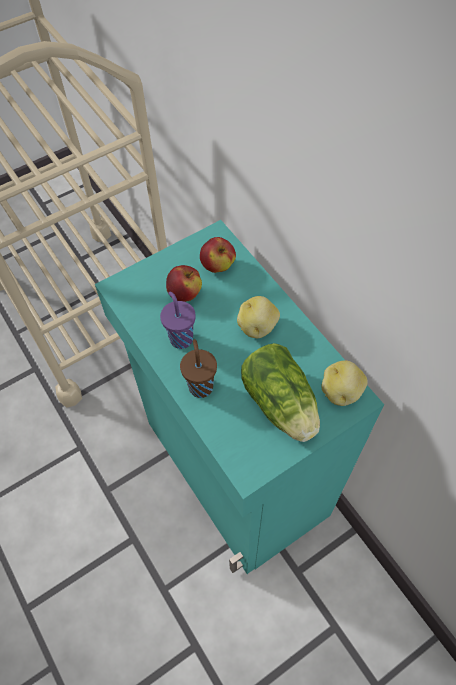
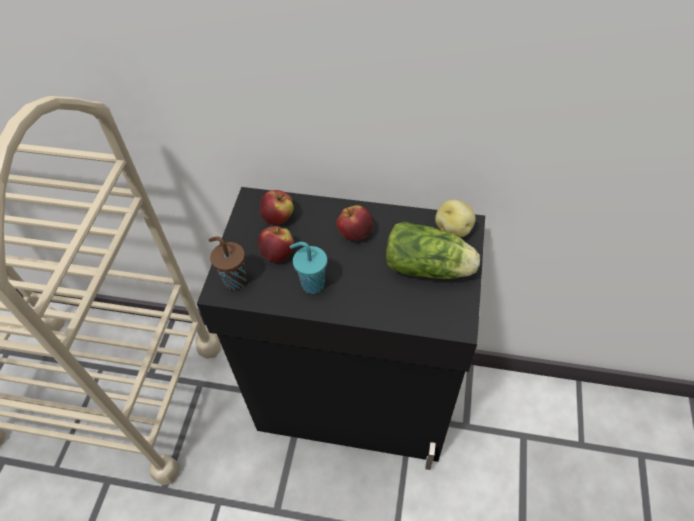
camera: 45 degrees left, 5 degrees down
(180, 338) = (311, 284): purple cup -> turquoise cup
(200, 385) = (364, 302): brown cup -> brown cup (234, 280)
(234, 471) = (355, 403): turquoise cabinet -> black cabinet
(258, 326) = (355, 234): potato -> apple

